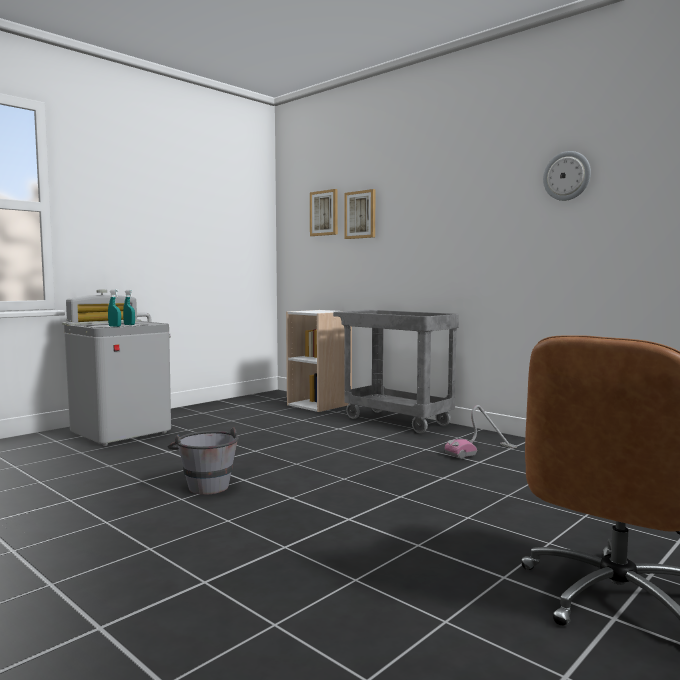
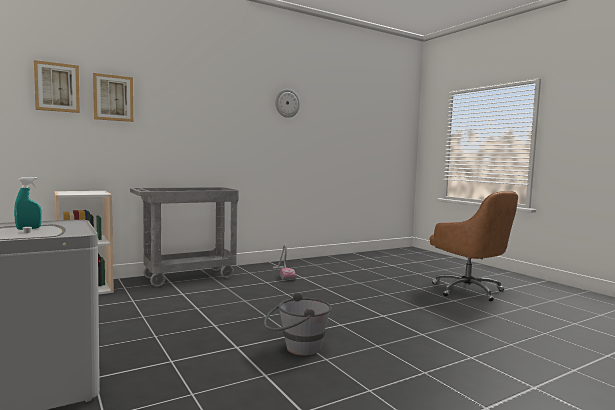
camera: 75 degrees left, 0 degrees up
(115, 326) = (63, 231): turquoise spray bottle -> none

